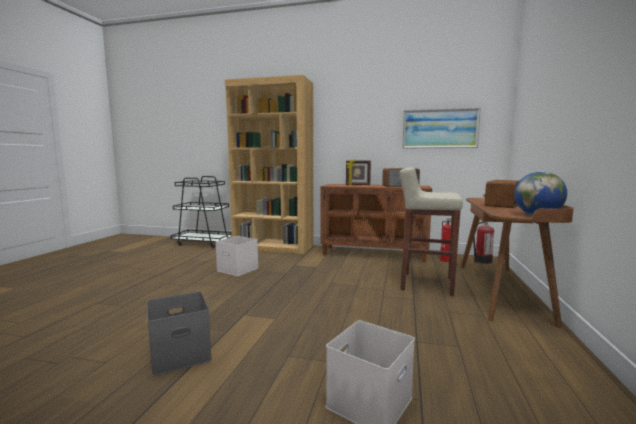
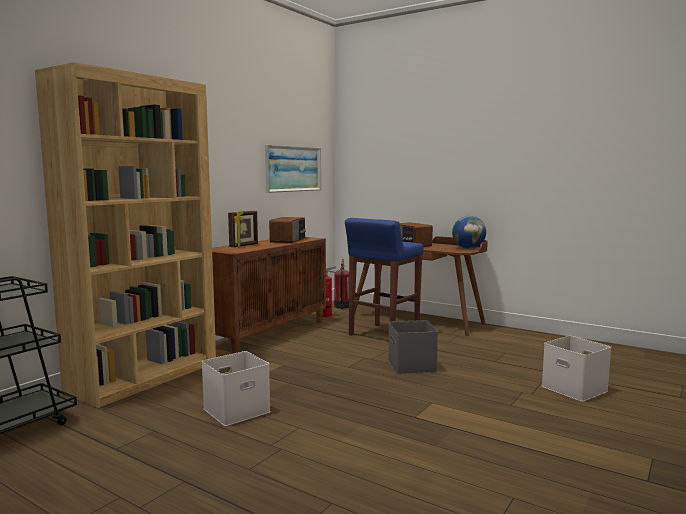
camera: 70 degrees left, 0 degrees up
(179, 355) = (503, 453): grey storage box -> grey storage box (413, 366)
(425, 283) = (383, 335): beige stool -> blue stool

